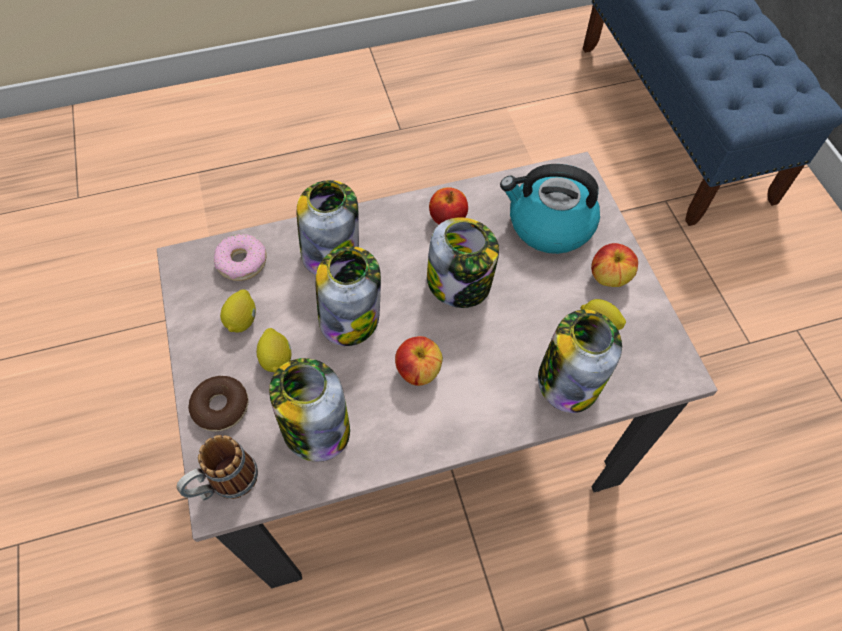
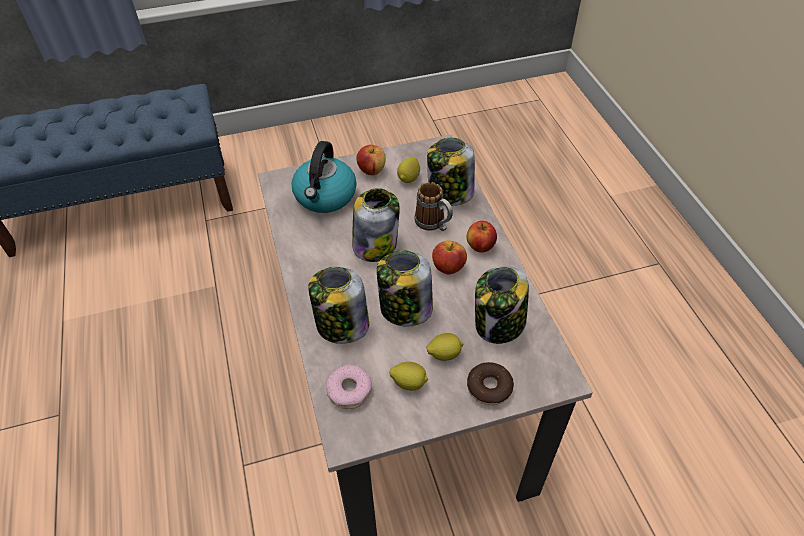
camera: 90 degrees left, 10 degrees down
(225, 483) = (549, 376): mug -> mug (434, 224)
(447, 219) = (314, 252): apple -> apple (480, 246)

